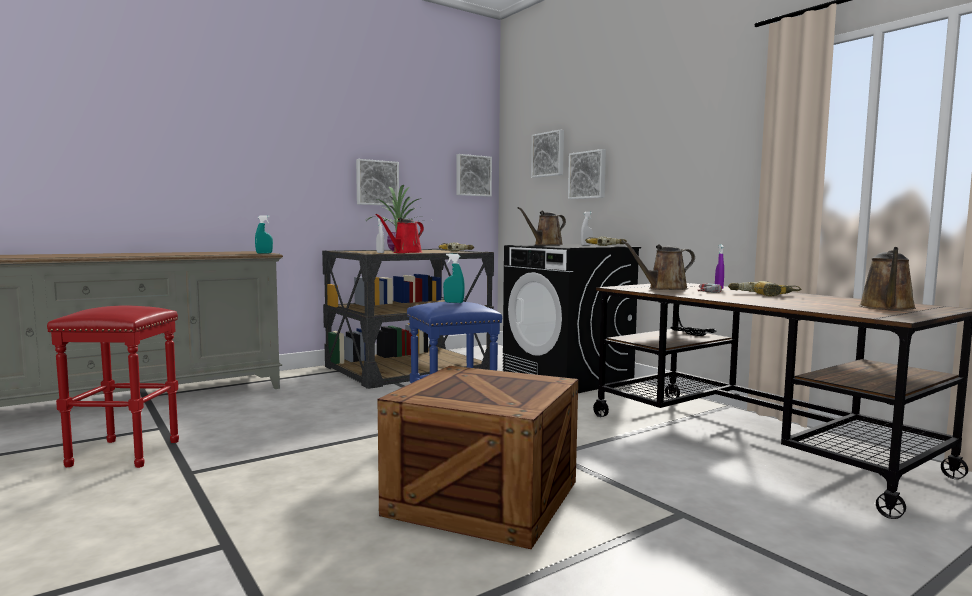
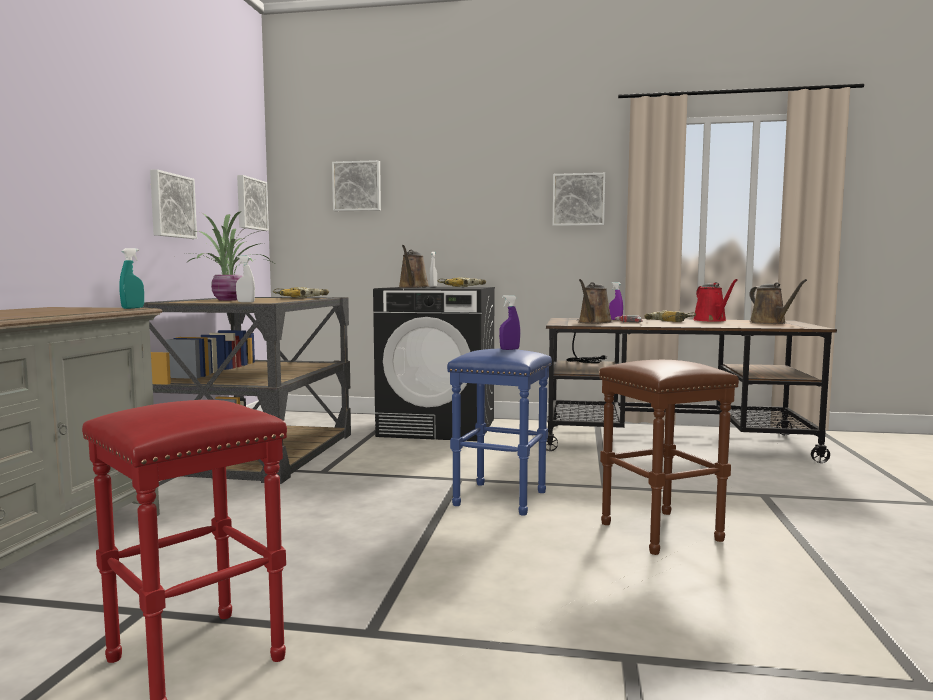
camera: 45 degrees left, 0 degrees up
(405, 252) = (282, 300): red watering can -> red watering can (711, 320)
(453, 302) = (509, 349): turquoise spray bottle -> purple spray bottle
(485, 499) = (663, 532): crate -> brown stool
(588, 175) = (418, 213): picture -> picture (578, 200)

